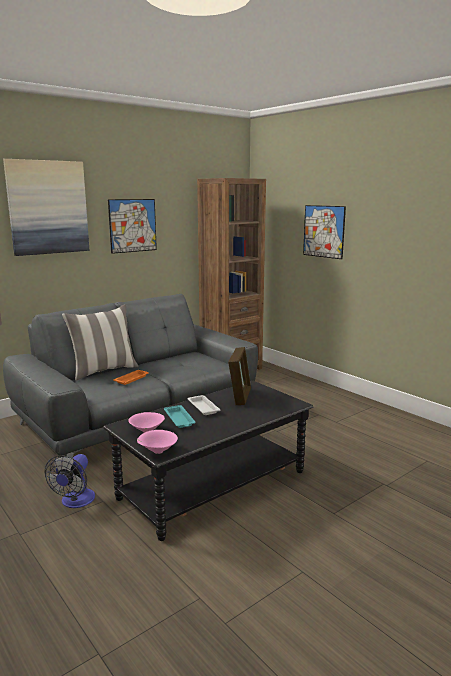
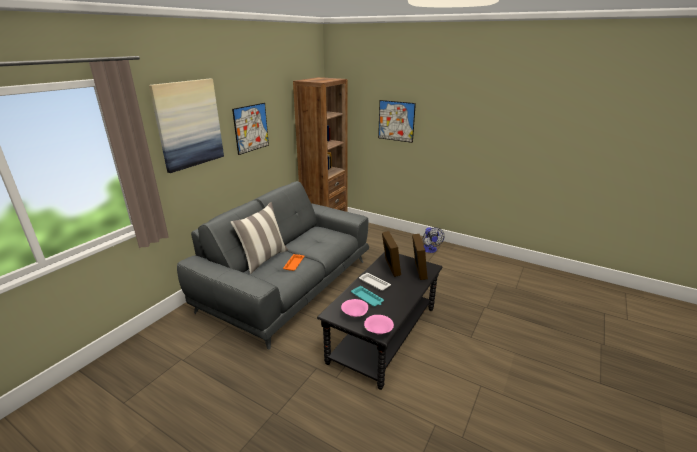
camera: 20 degrees left, 10 degrees up
(75, 502) = (297, 374): fan -> fan (429, 250)
(274, 404) = (418, 270): none -> picture frame

